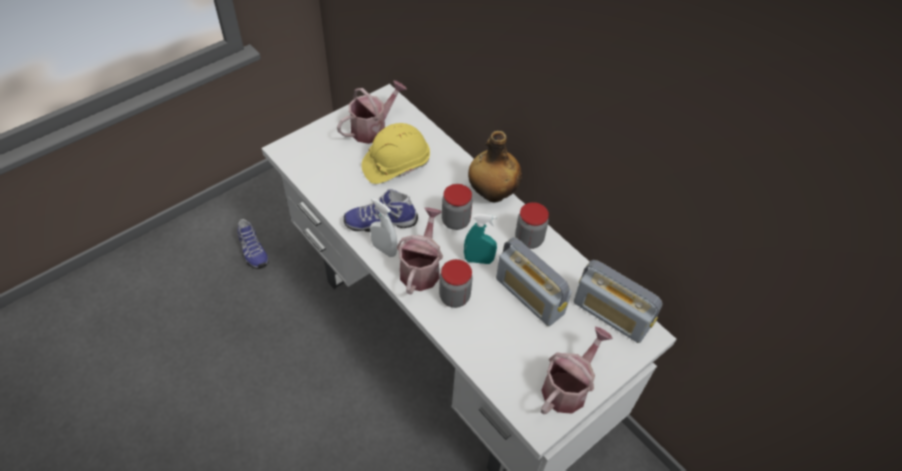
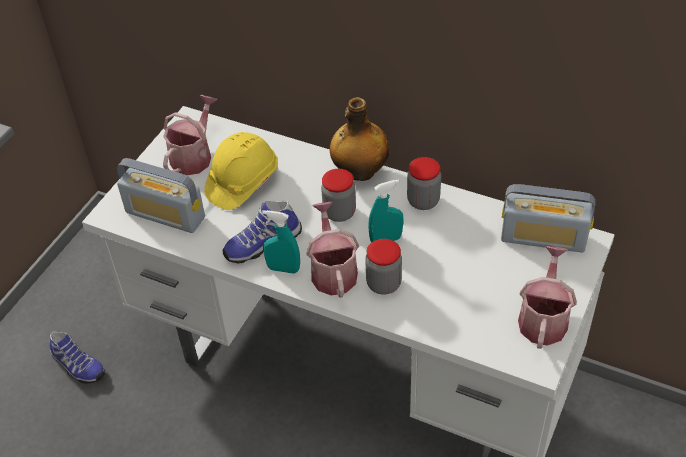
camera: 20 degrees left, 5 degrees down
(384, 249) = (283, 269): white spray bottle -> turquoise spray bottle
(529, 296) = (456, 253): radio -> radio (165, 215)

